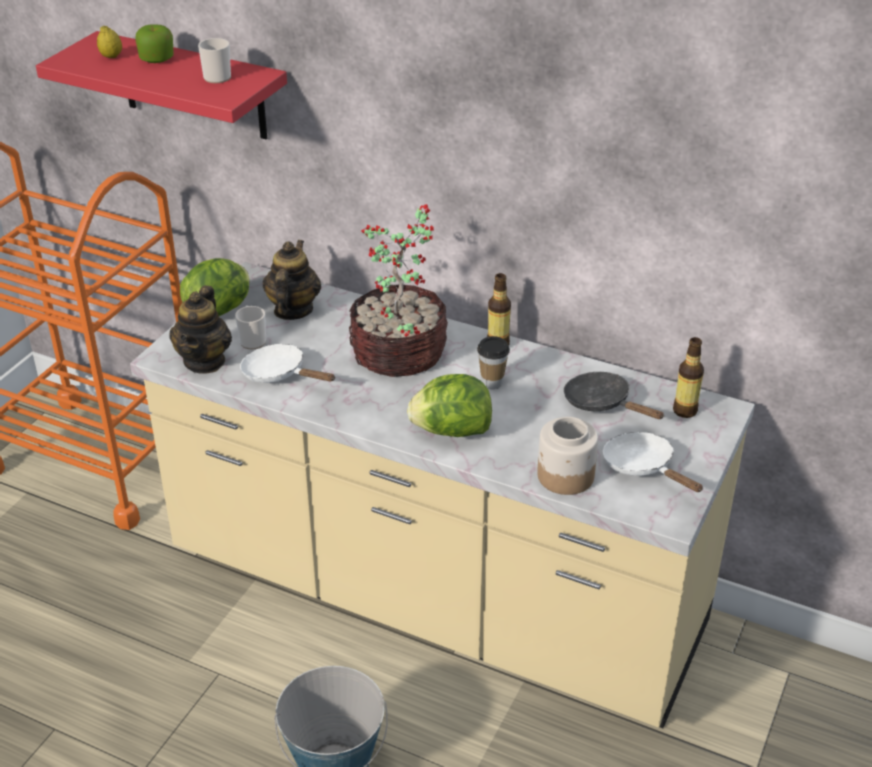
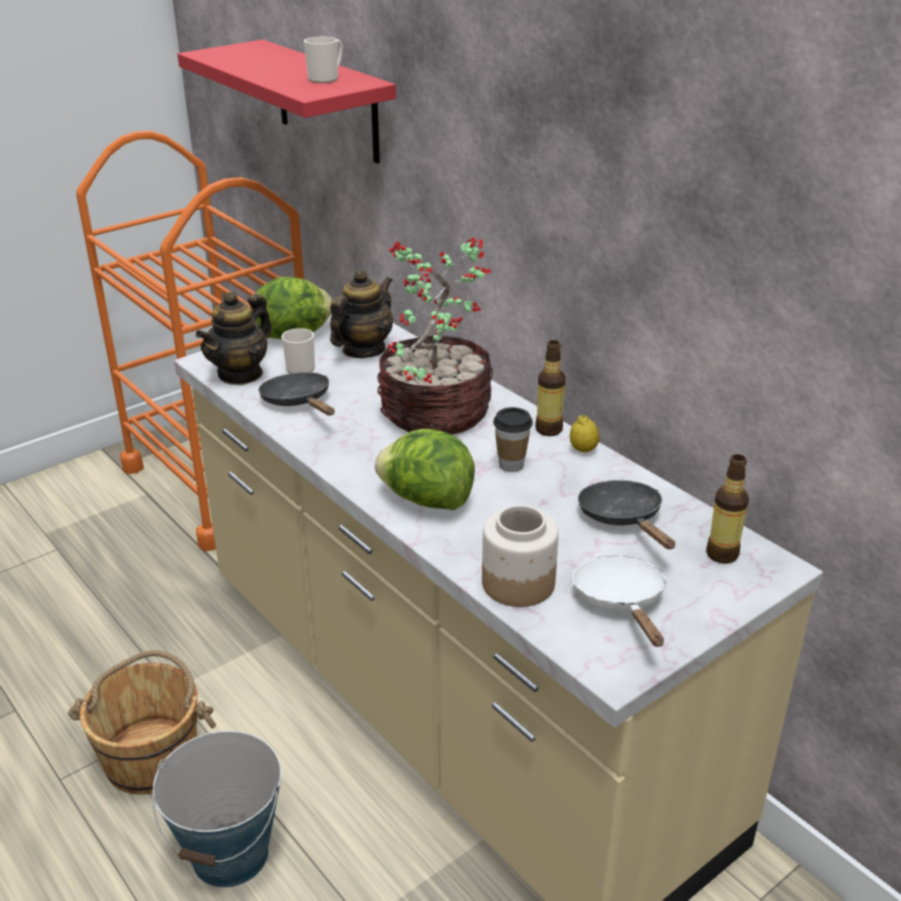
camera: 25 degrees right, 5 degrees down
(111, 57) = (248, 55): lemon -> lemon (583, 450)
(157, 59) = (286, 62): apple -> none
(213, 721) = (152, 757): none -> brown bucket
(279, 374) = (299, 402): white frying pan -> black frying pan

